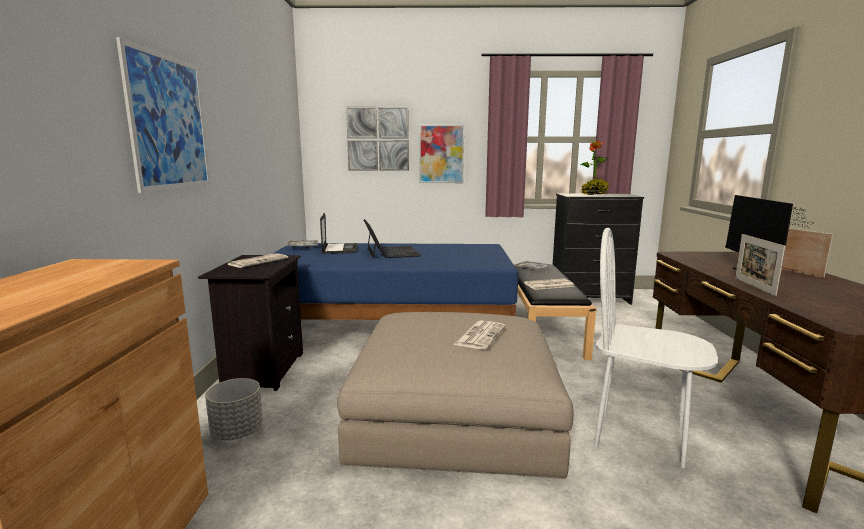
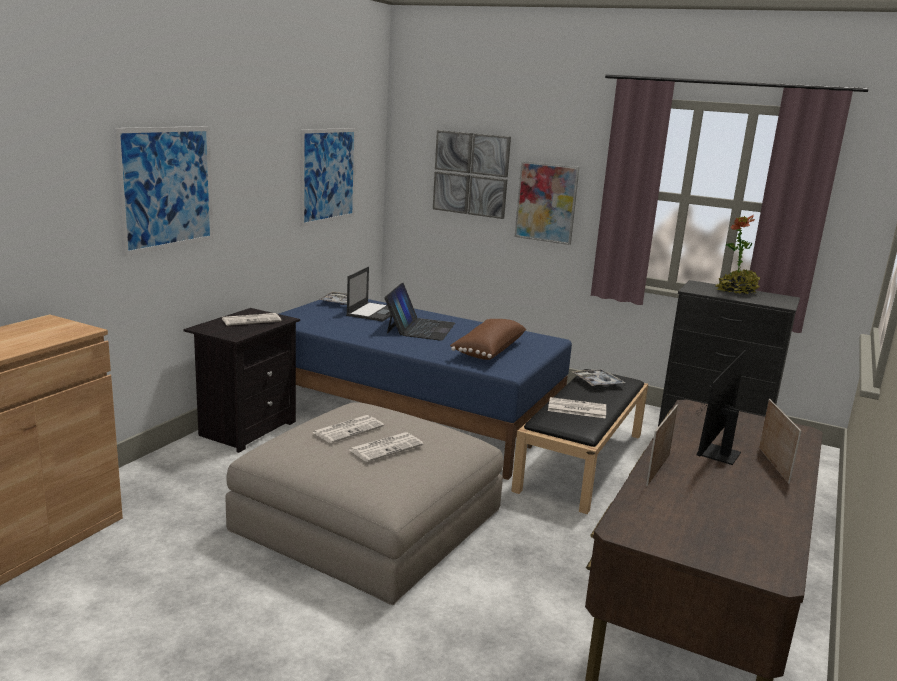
camera: 25 degrees right, 5 degrees up
(237, 432) = (179, 479): grey planter -> none
(274, 140) = (328, 175): none -> picture
(428, 330) = (348, 429): none -> newspaper
(462, 256) = (487, 350): none -> brown pillow
(639, 436) = (517, 600): white chair -> none

